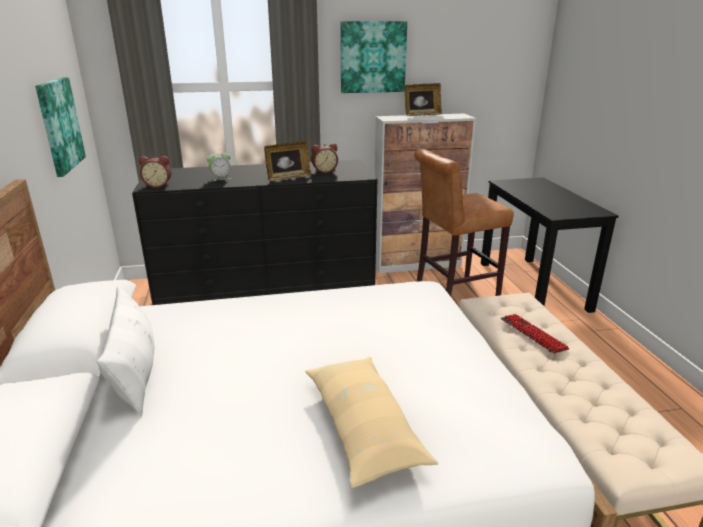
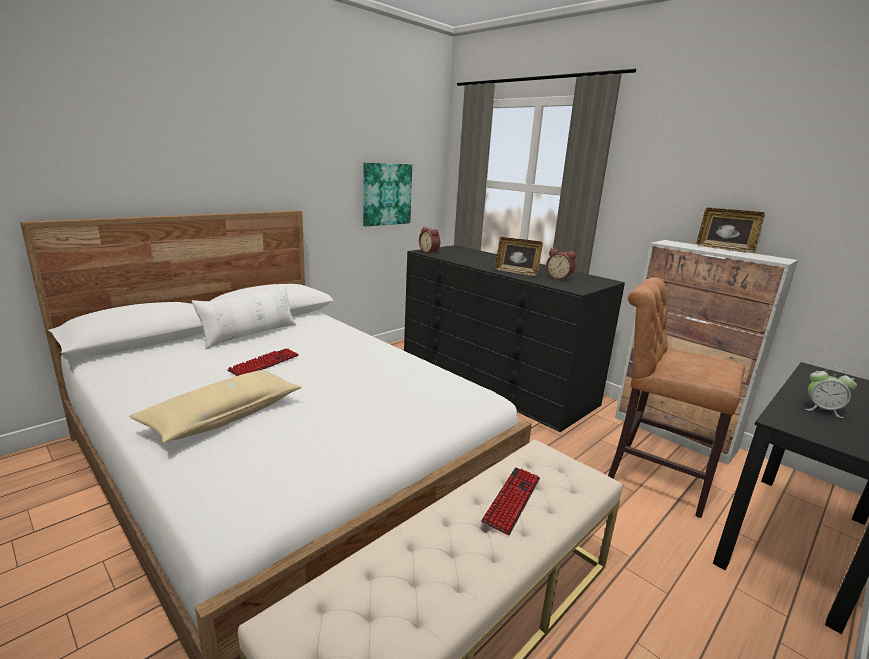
camera: 55 degrees right, 5 degrees down
(220, 178) = (474, 259): alarm clock -> alarm clock (822, 410)
(252, 376) = (264, 364): none -> keyboard
(372, 57) = (678, 172): picture -> none

